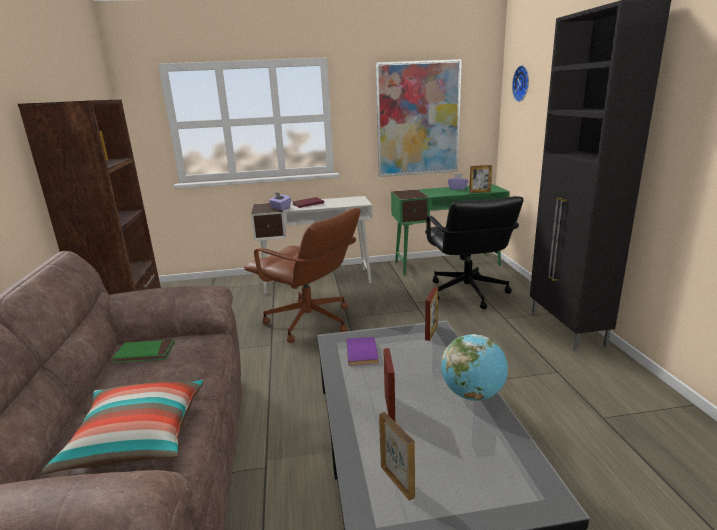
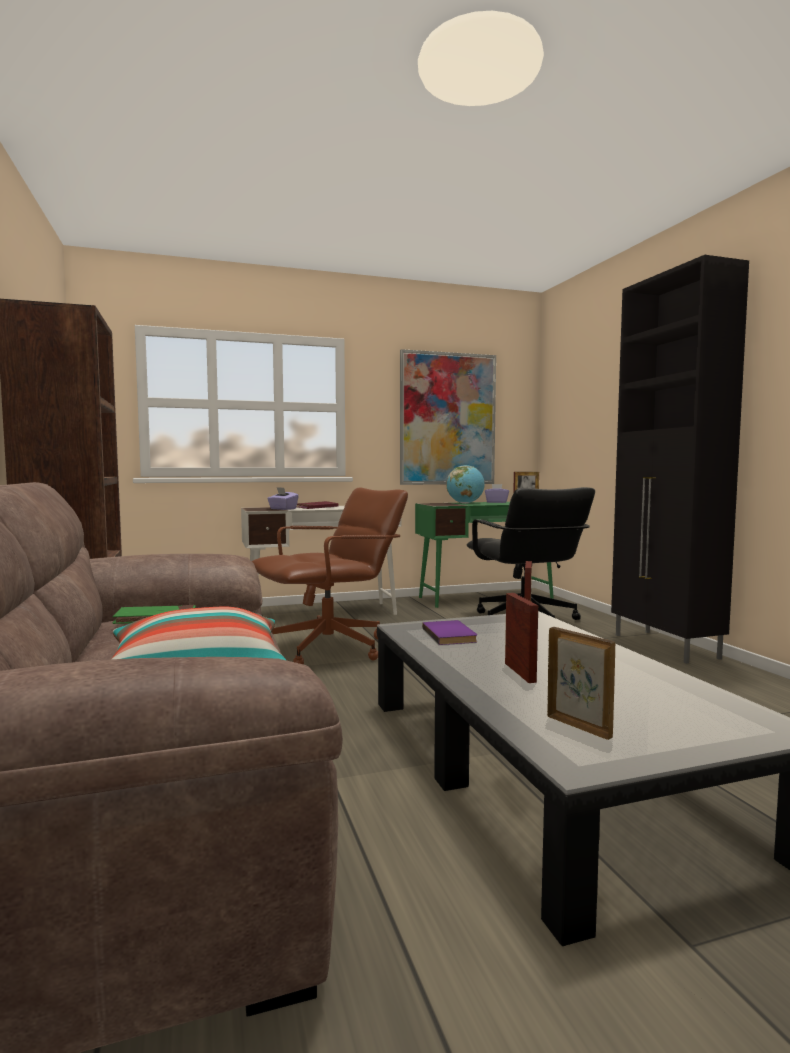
camera: 10 degrees left, 15 degrees down
(309, 322) = (330, 649): brown office chair -> brown office chair turned 60 degrees counterclockwise
(472, 394) = (618, 660): globe -> globe (465, 503)
(522, 83) = (569, 380): wall clock -> none

